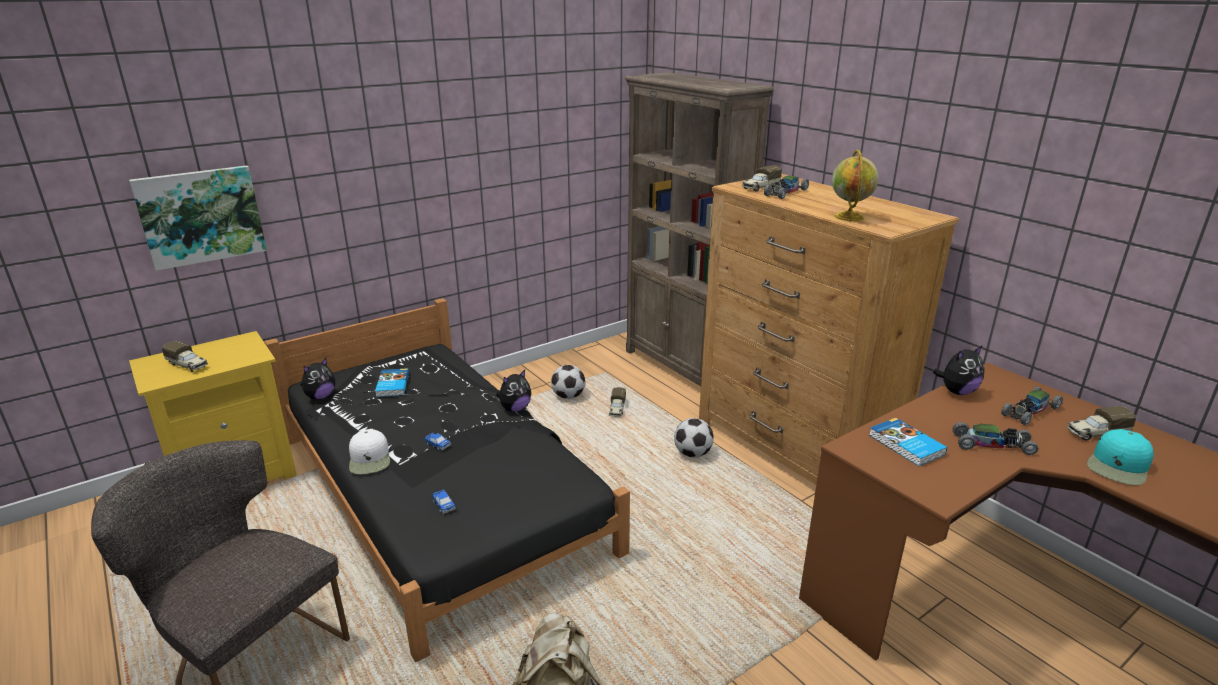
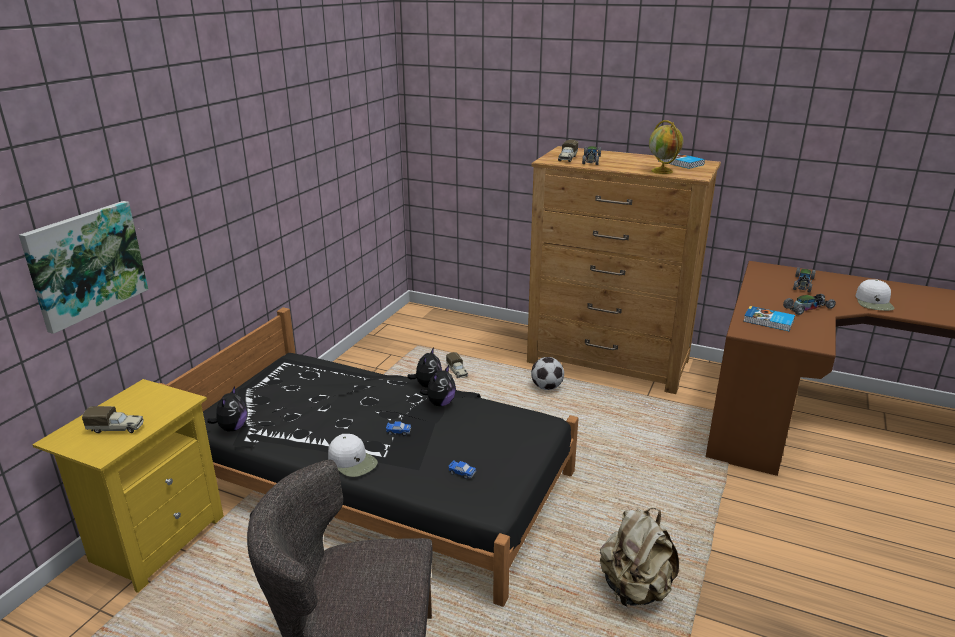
camera: 30 degrees left, 0 degrees up
(392, 385) = (295, 398): book -> book (680, 163)
(568, 396) = (407, 373): football -> none
(682, 367) = (474, 326): brown bookcase -> none
(957, 391) = (755, 282): plush toy -> plush toy (440, 403)
(1096, 433) = (845, 287): toy truck -> none
(1118, 466) = (874, 302): turquoise cap -> white cap

